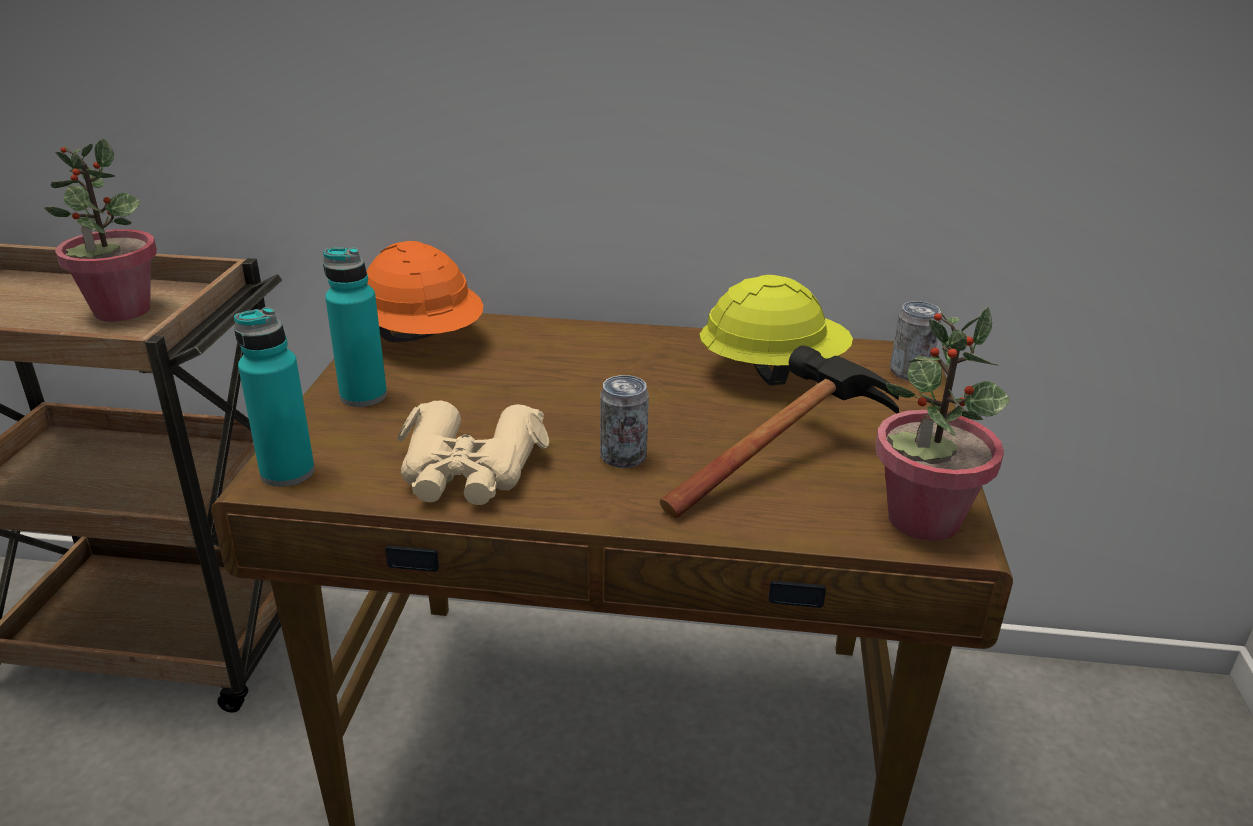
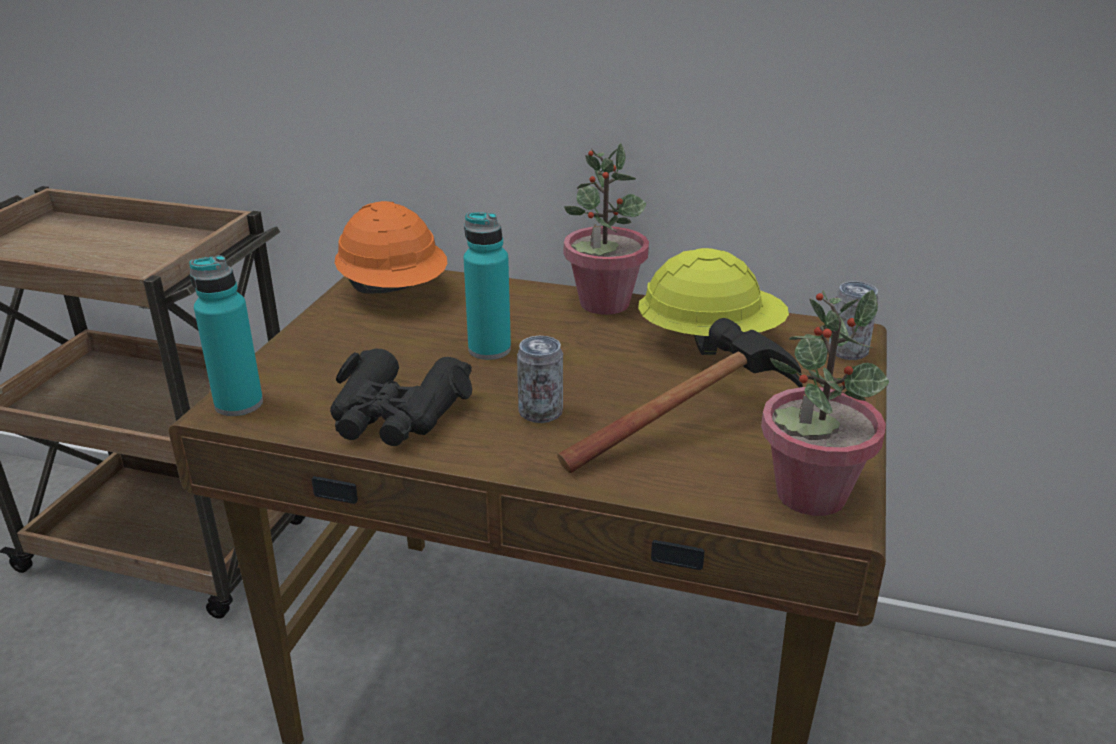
camera: 10 degrees right, 0 degrees up
(121, 310) = (139, 252): potted plant -> potted plant (604, 303)
(363, 396) = (325, 340): turquoise bottle -> turquoise bottle (489, 350)
(469, 471) = (396, 414): beige binoculars -> black binoculars

